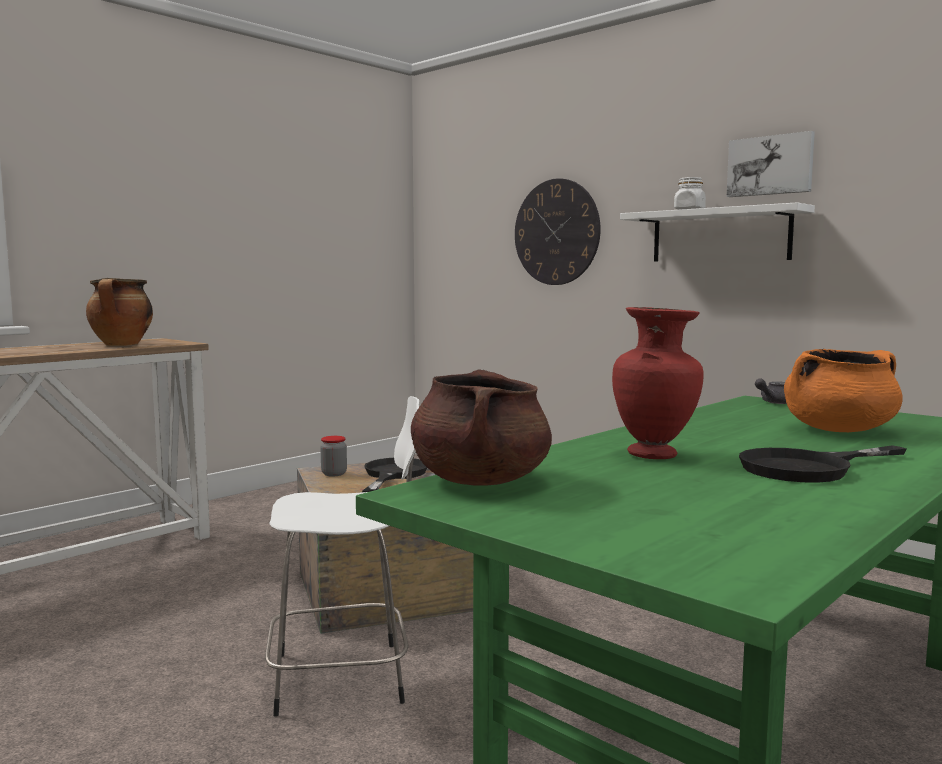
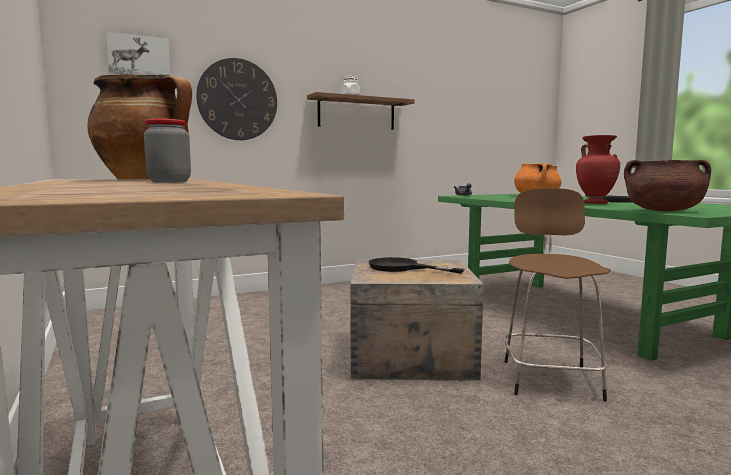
camera: 70 degrees left, 0 degrees up
(334, 474) = (385, 277): jar -> jar (169, 182)
(345, 677) = (550, 378): white stool -> brown stool
(720, 235) = (356, 113): white shelf -> brown shelf
(770, 165) = (381, 77): picture -> picture (139, 56)

